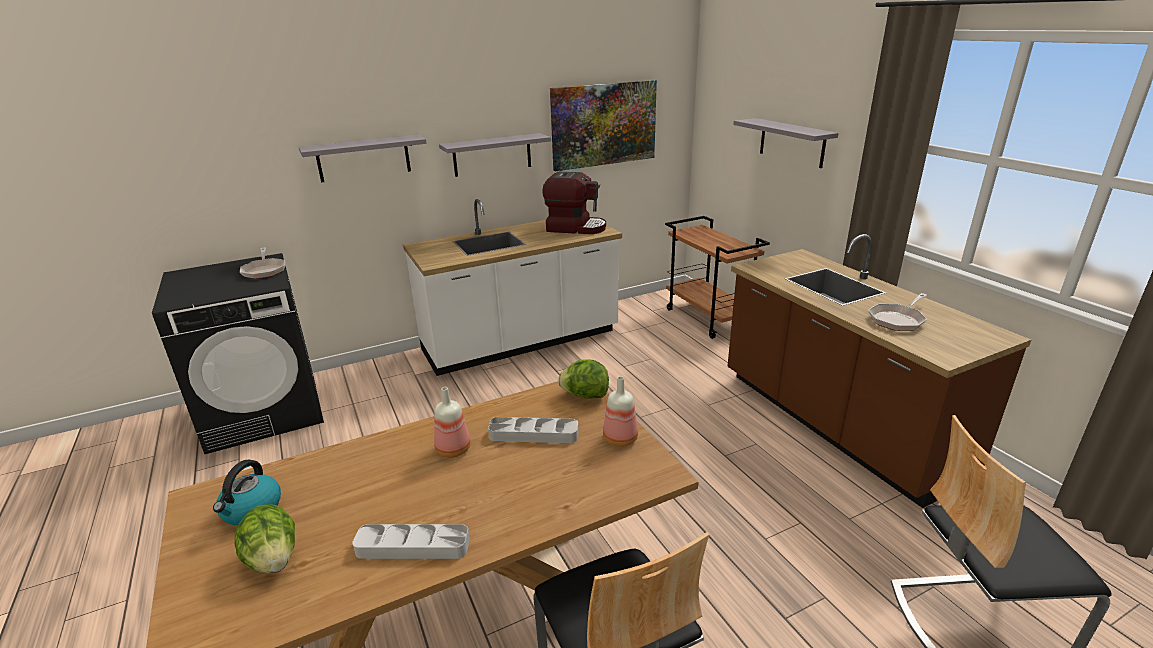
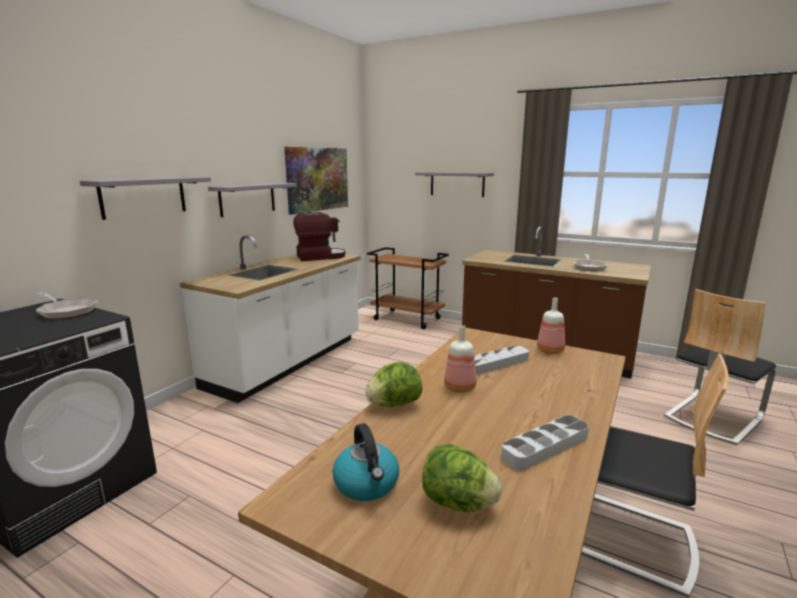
camera: 35 degrees left, 10 degrees down
(585, 395) = (487, 337): lettuce -> lettuce (394, 404)

